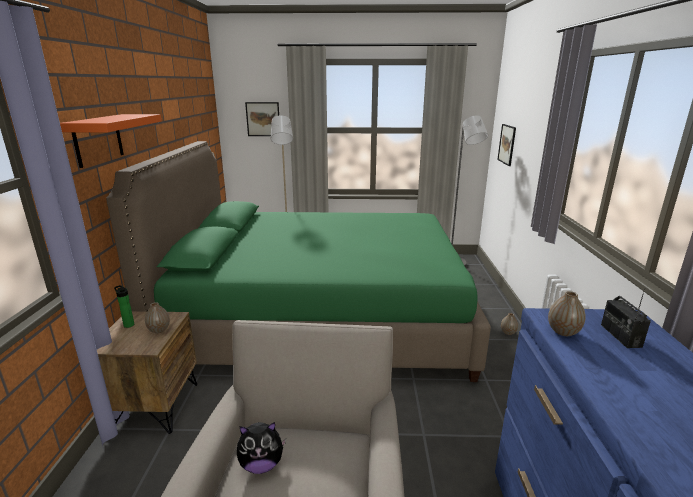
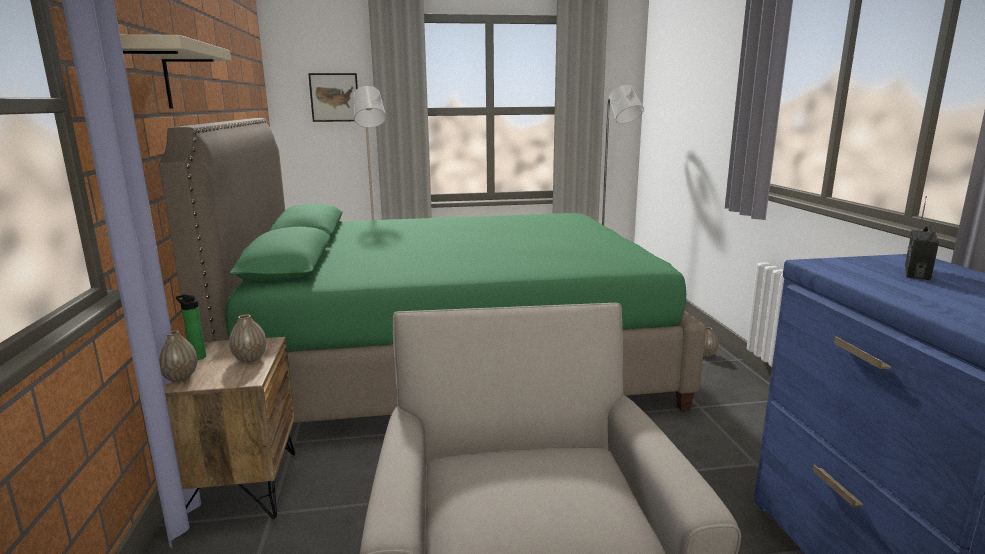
camera: 10 degrees left, 5 degrees down
(98, 139) = (145, 76): orange shelf -> beige shelf
(261, 464) = (487, 486): plush toy -> none
(507, 144) = (668, 120): picture -> none
(563, 332) = (850, 273): vase -> vase (179, 377)
(620, 335) = (916, 272): radio -> radio turned 45 degrees clockwise

